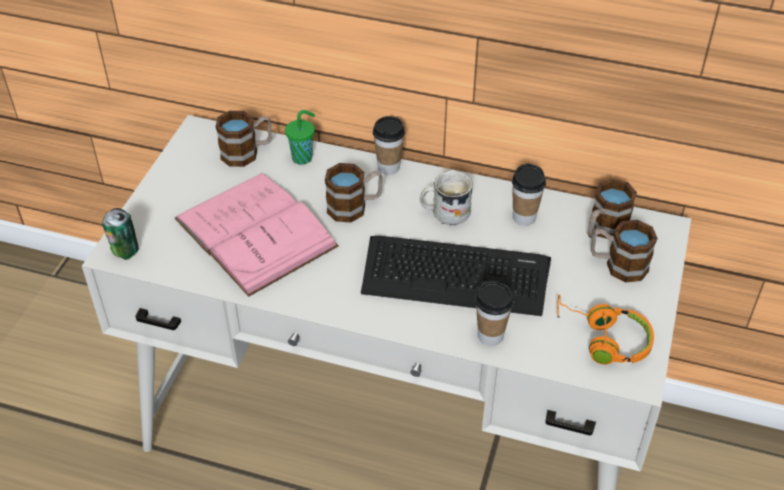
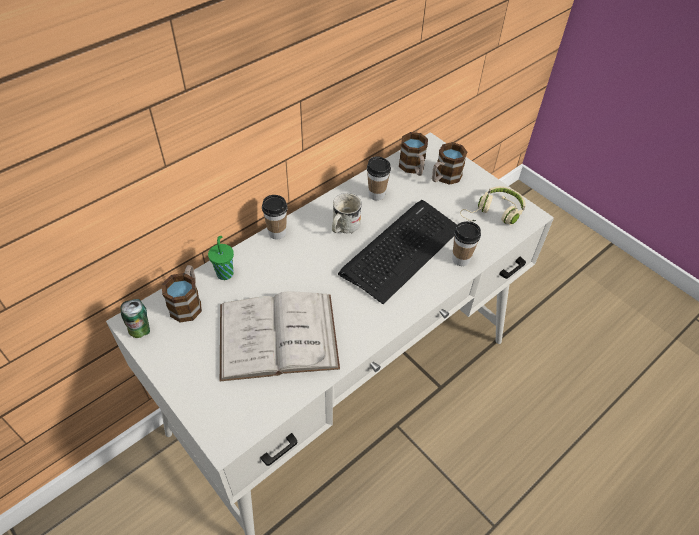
camera: 60 degrees left, 5 degrees up
(125, 252) = (229, 432): can -> can (141, 331)
(255, 232) = (278, 336): pink book -> white book
(354, 207) = (299, 268): mug -> none
(602, 339) = (494, 213): orange headphones -> beige headphones

